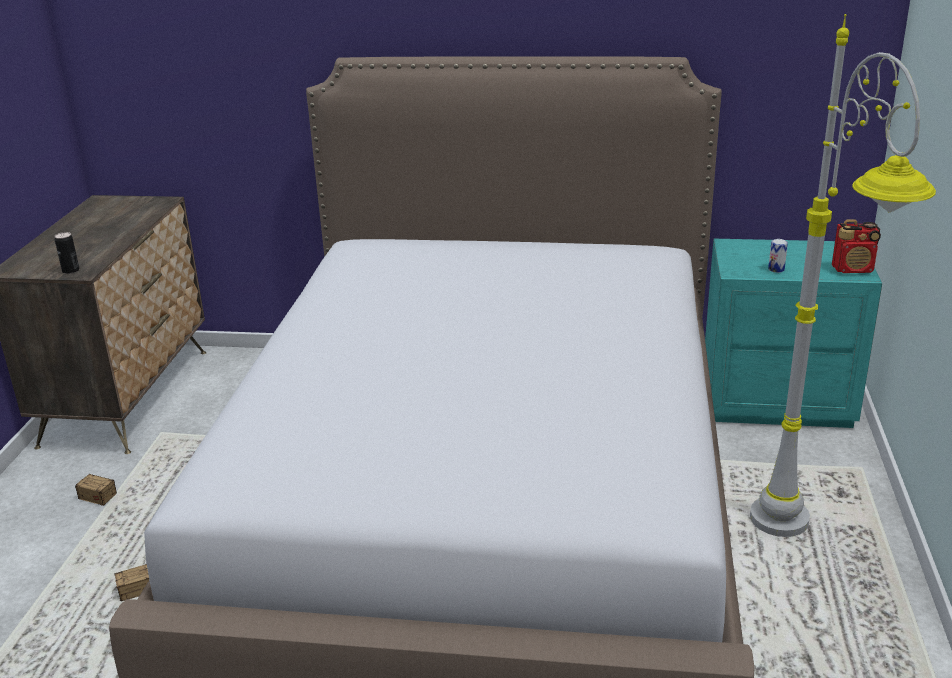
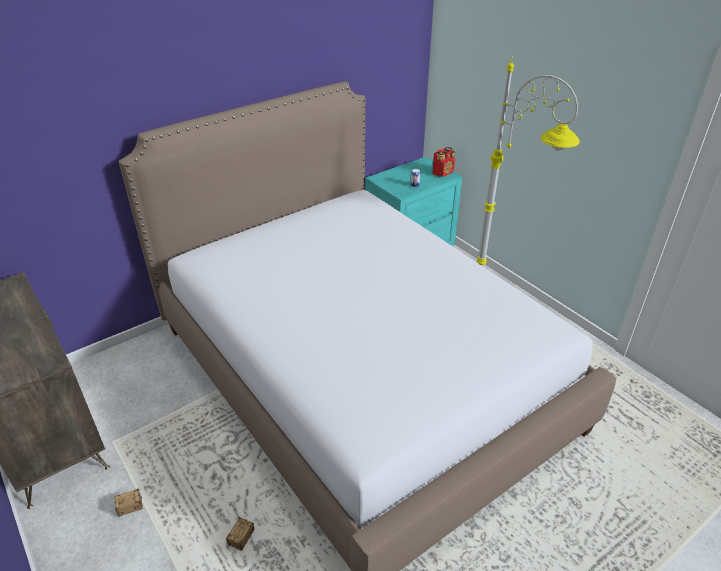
camera: 45 degrees left, 10 degrees up
(71, 271) = (40, 366): can -> none

